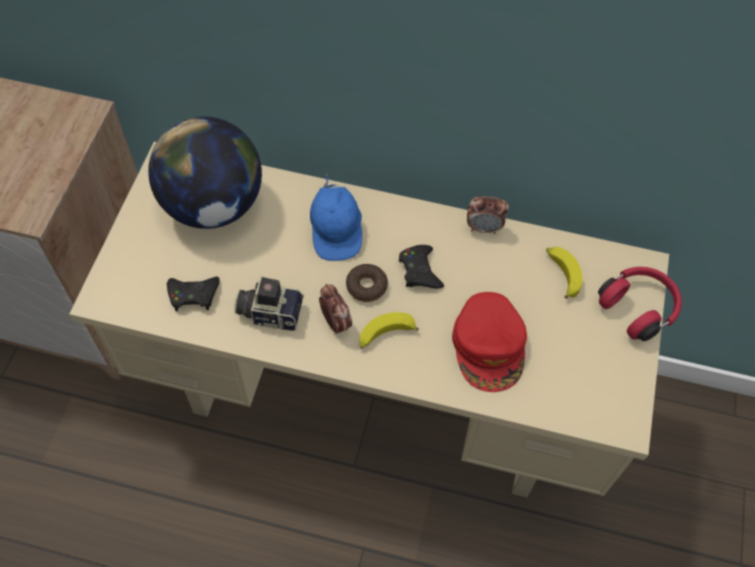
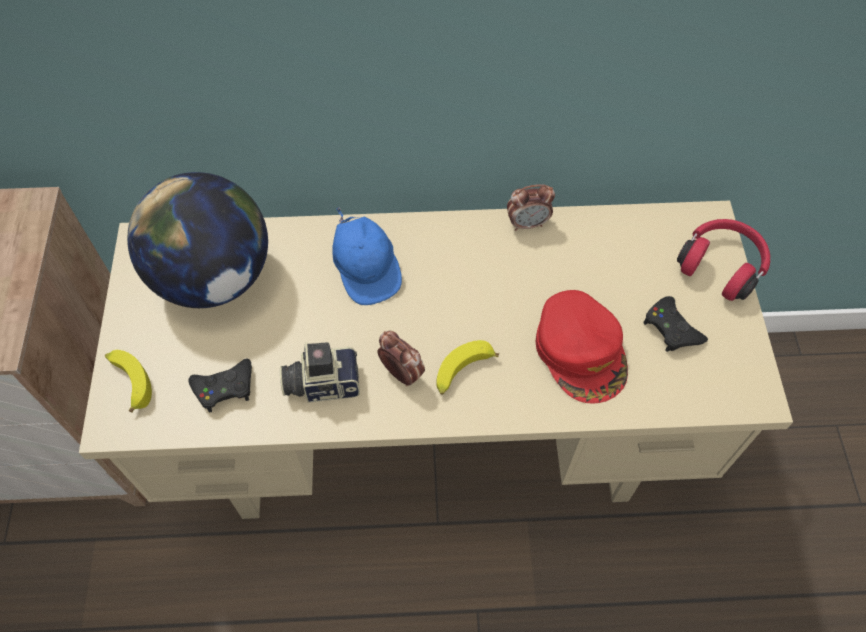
camera: 15 degrees left, 0 degrees up
(366, 286) = (422, 322): donut -> none
(419, 271) = (475, 289): black game controller -> black game controller (671, 328)
(561, 274) = (628, 252): banana -> banana (129, 381)

